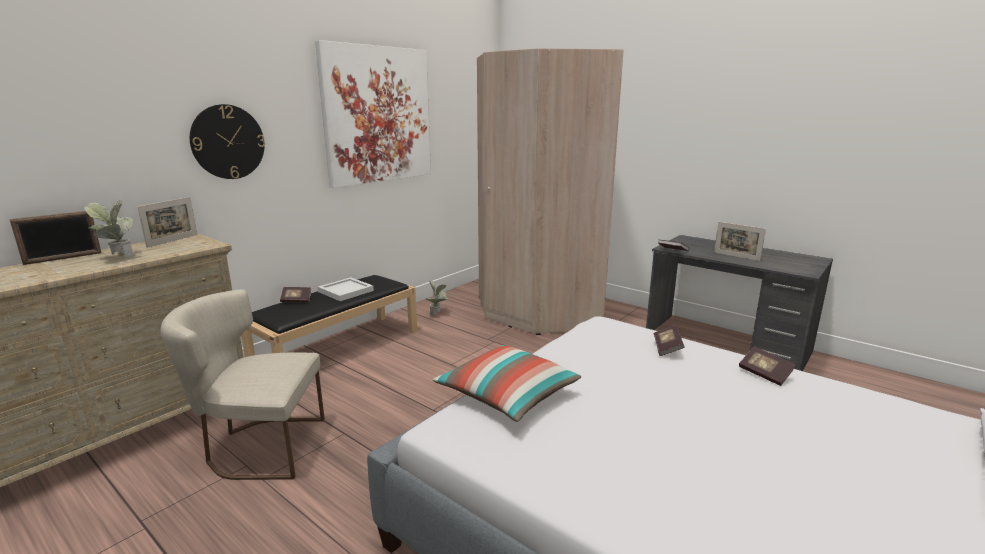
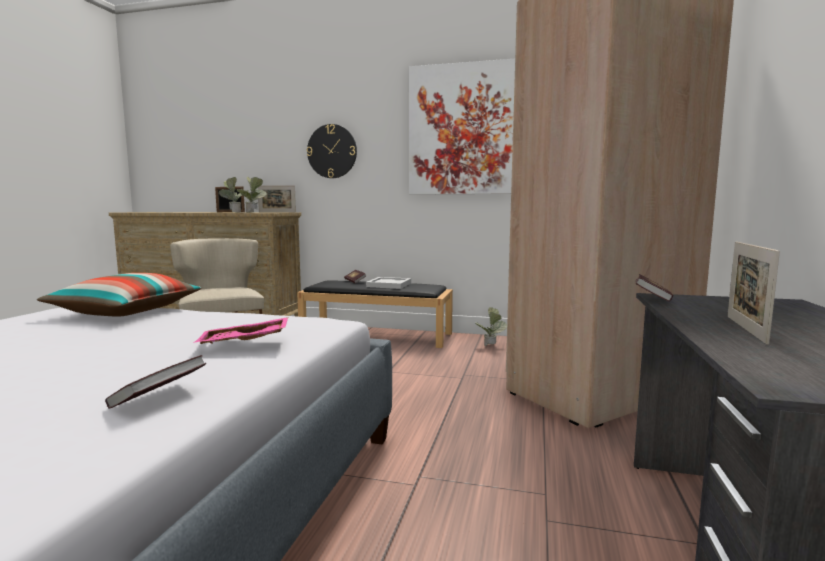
camera: 65 degrees right, 10 degrees down
(176, 251) = (253, 212): none -> potted plant
(667, 348) = (244, 342): book -> pink tray

